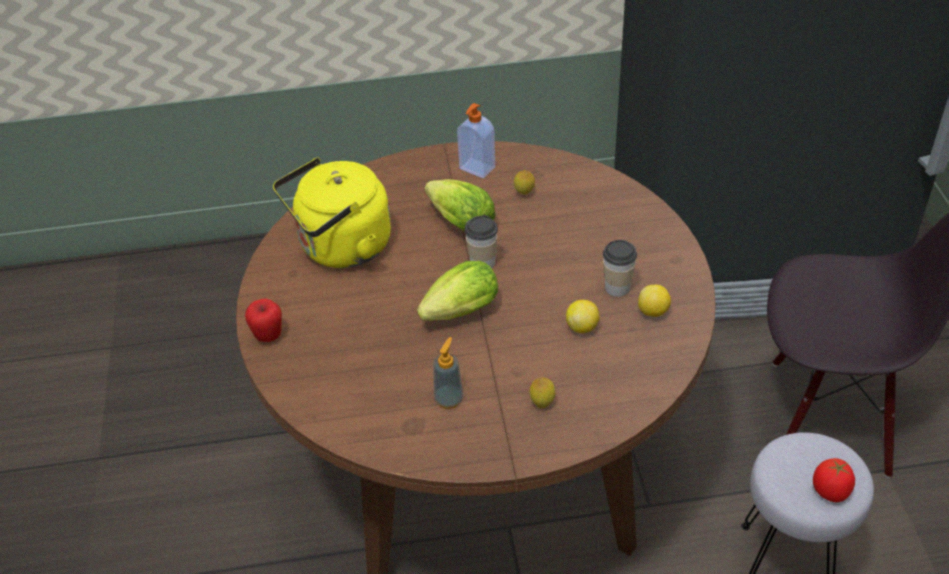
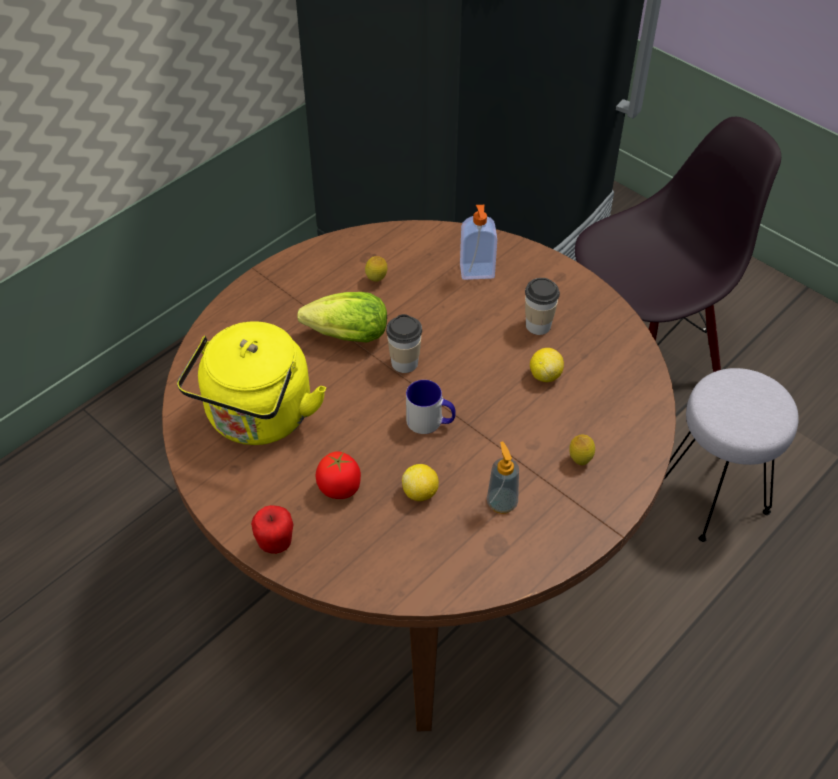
camera: 40 degrees left, 5 degrees up
(457, 314) = (430, 422): lettuce -> mug
(476, 169) = (309, 277): soap dispenser -> soap dispenser (477, 272)
(653, 312) = (586, 331): lemon -> lemon (420, 493)
(830, 492) = (767, 411): tomato -> tomato (340, 488)

